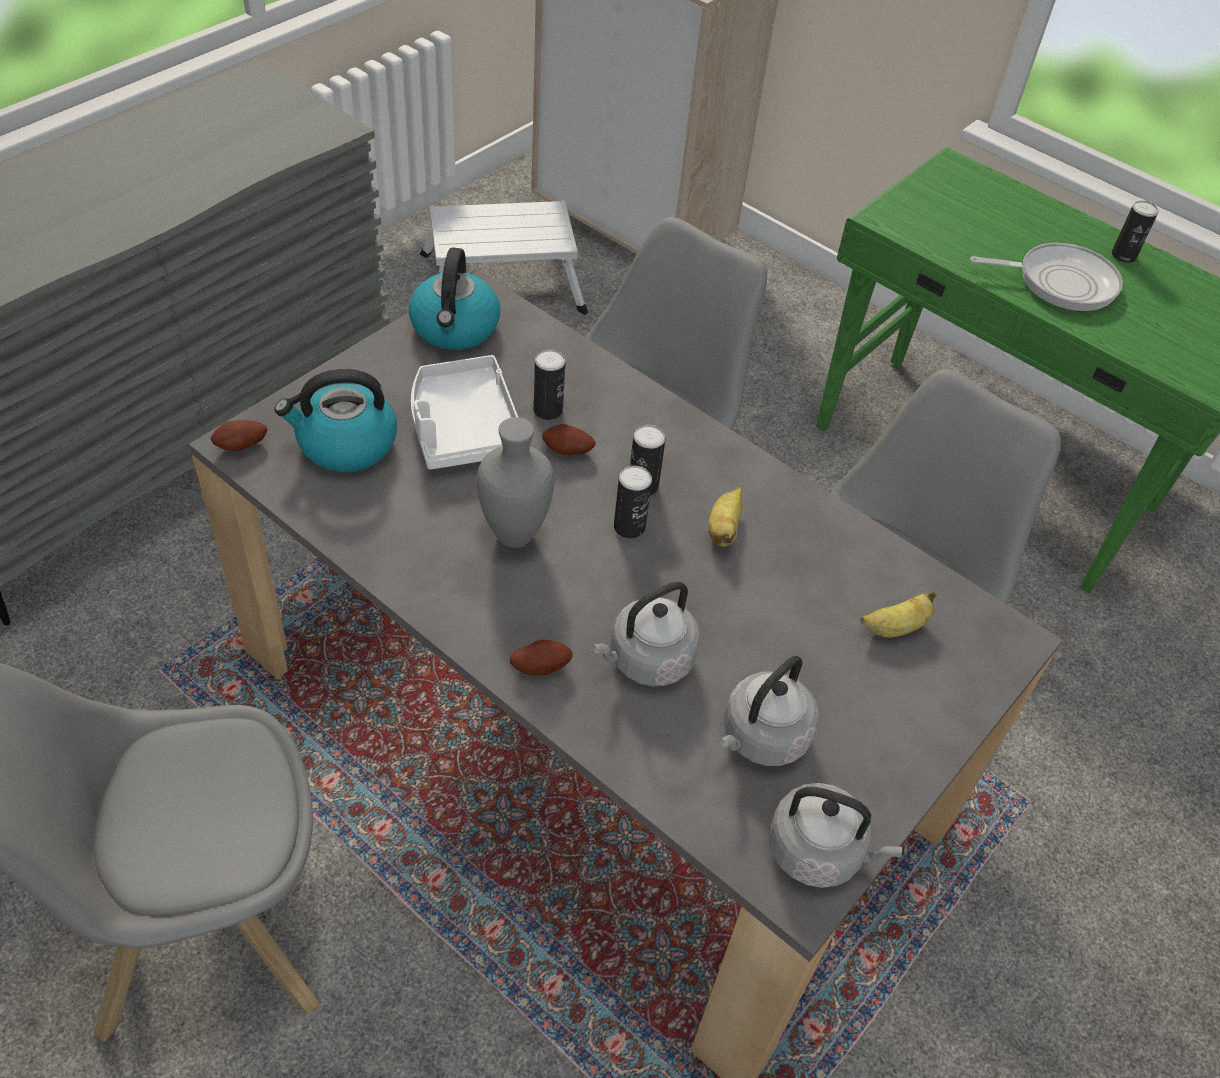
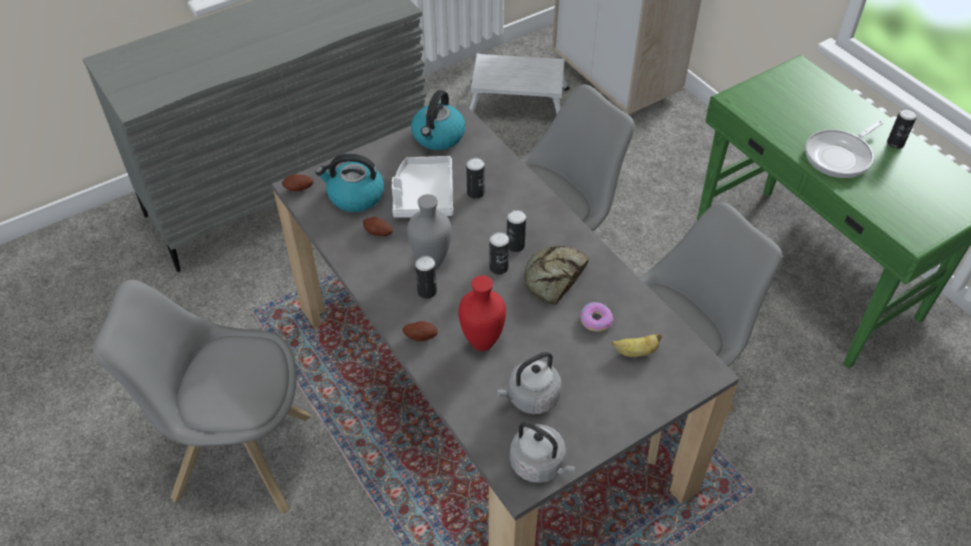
camera: 20 degrees right, 0 degrees up
(524, 587) = (427, 291): none -> can
(567, 452) = (478, 219): potato -> potato (378, 233)
(647, 660) = (481, 344): grey kettle -> red vase
(723, 529) = (554, 278): banana -> bread
(814, 586) = (596, 320): none -> donut
(1059, 282) = (840, 156): frying pan -> frying pan turned 120 degrees clockwise

